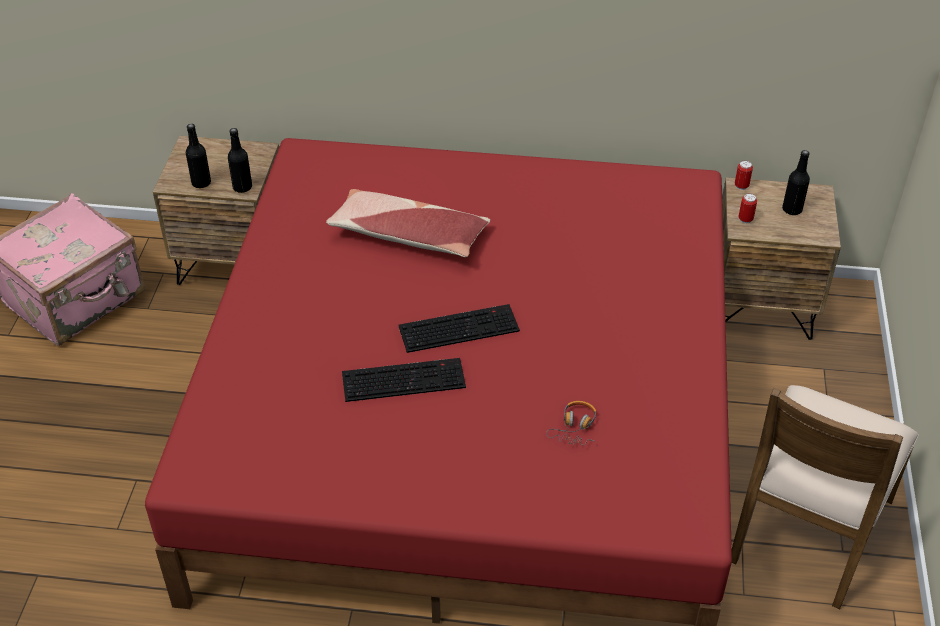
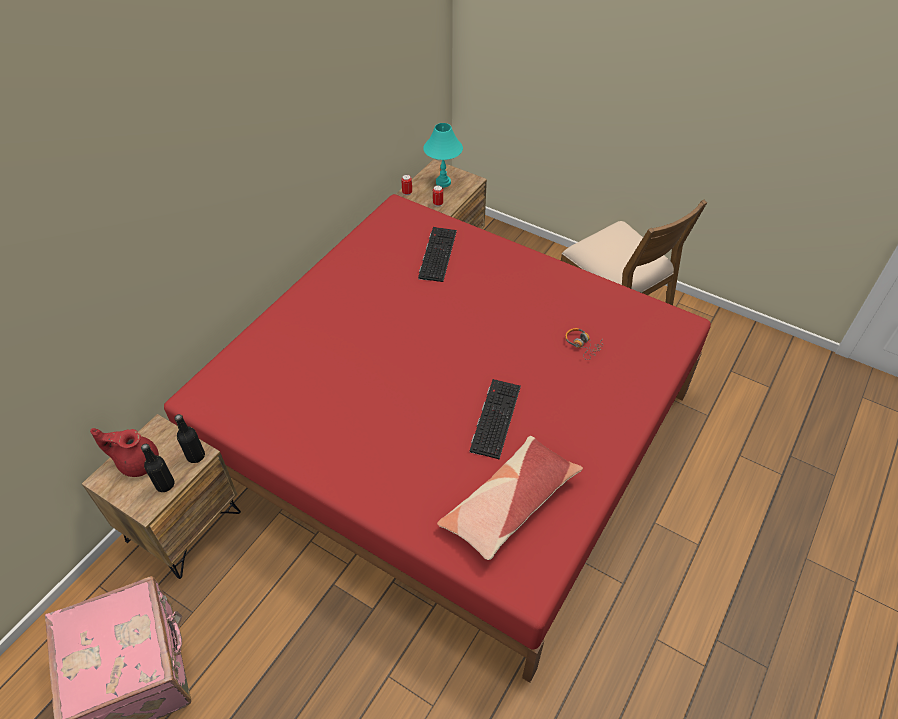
camera: 65 degrees left, 5 degrees up
(217, 156) = (137, 462): none -> red teapot
(408, 235) = (346, 365): pillow -> pillow (509, 504)
(459, 327) = (461, 369): keyboard -> keyboard (437, 253)
(792, 209) = (443, 182): black bottle -> turquoise table lamp

